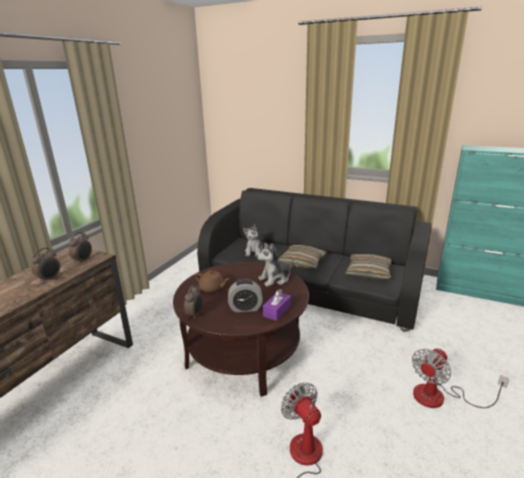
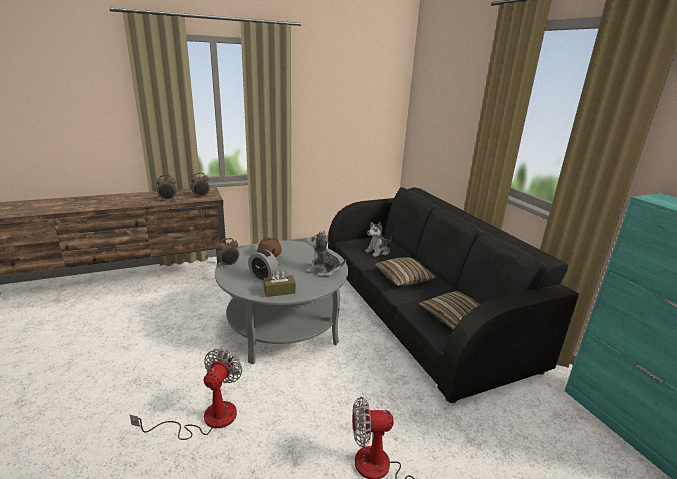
camera: 40 degrees right, 0 degrees up
(244, 352) = (283, 328): brown coffee table -> grey coffee table
(277, 311) = (279, 291): purple tissue box -> brown tissue box

